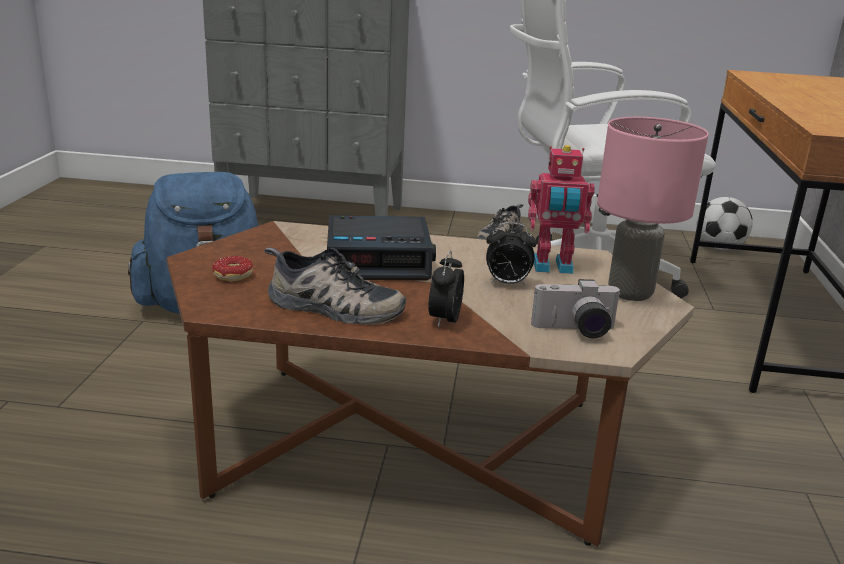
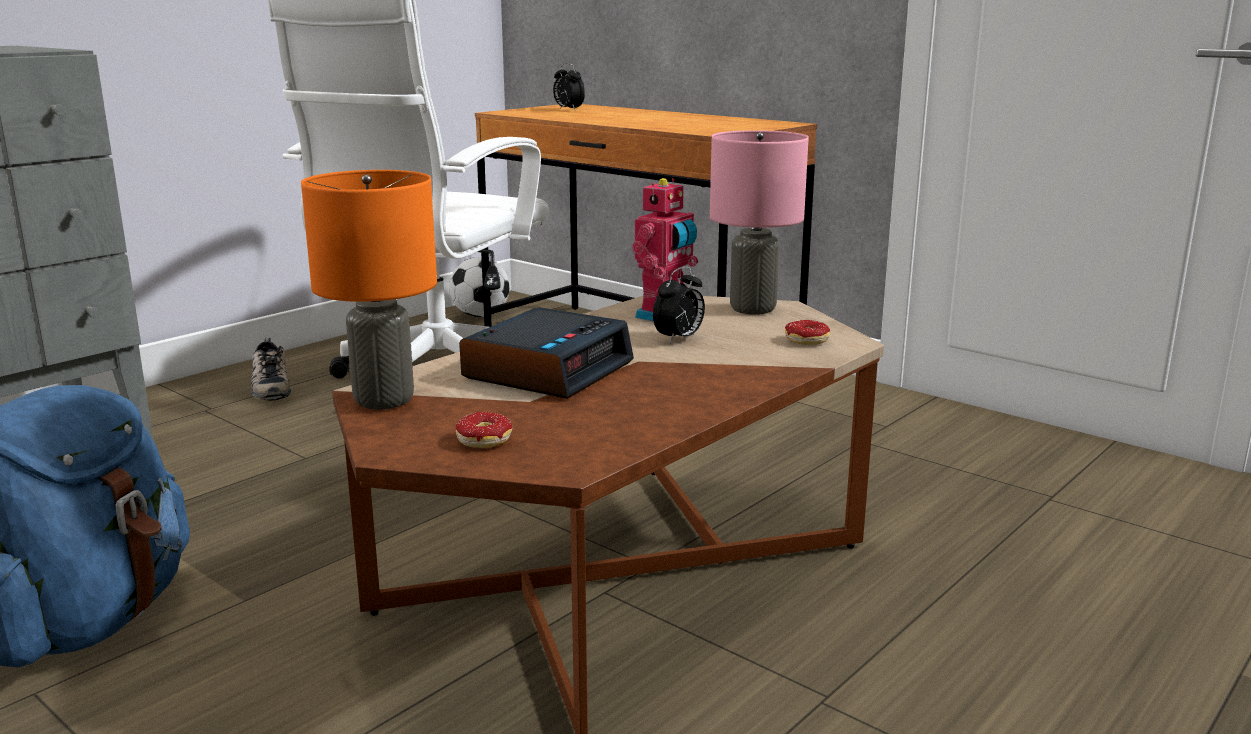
camera: 55 degrees left, 5 degrees down
(269, 235) = (382, 400): none -> orange table lamp
(332, 308) = (644, 413): shoe -> none
(444, 320) = (730, 377): alarm clock -> alarm clock (568, 109)
(575, 331) = (804, 342): camera -> donut

